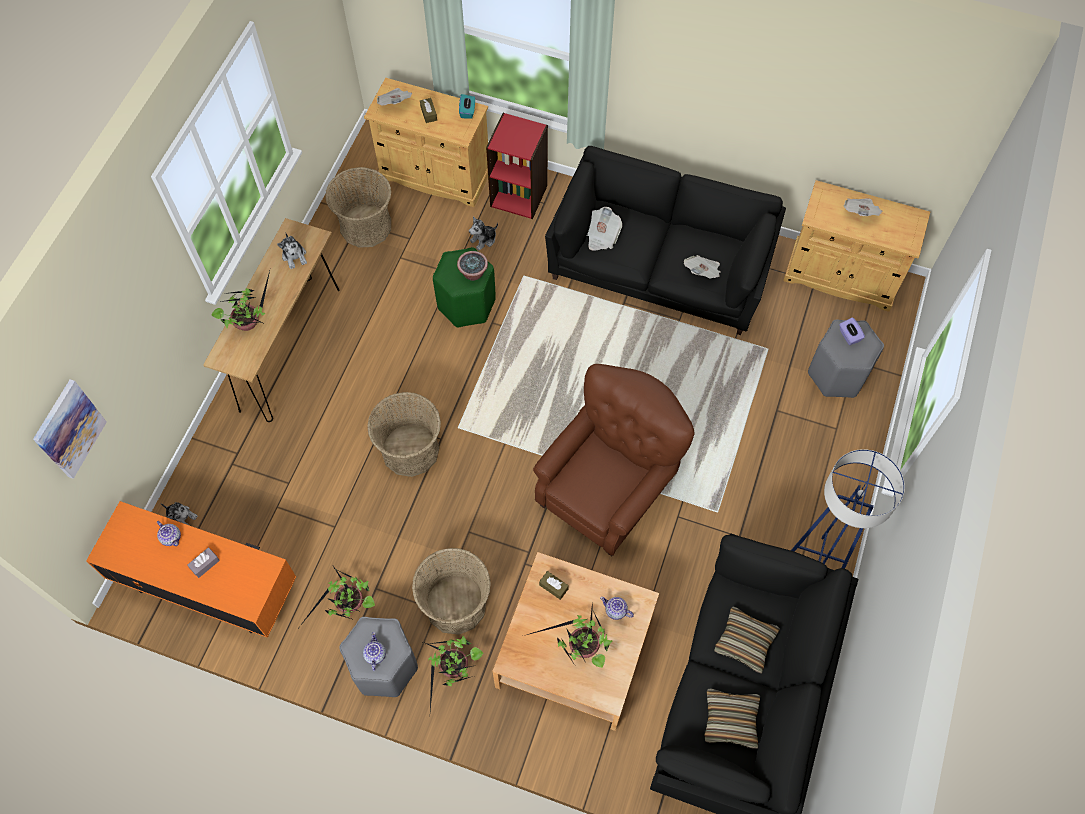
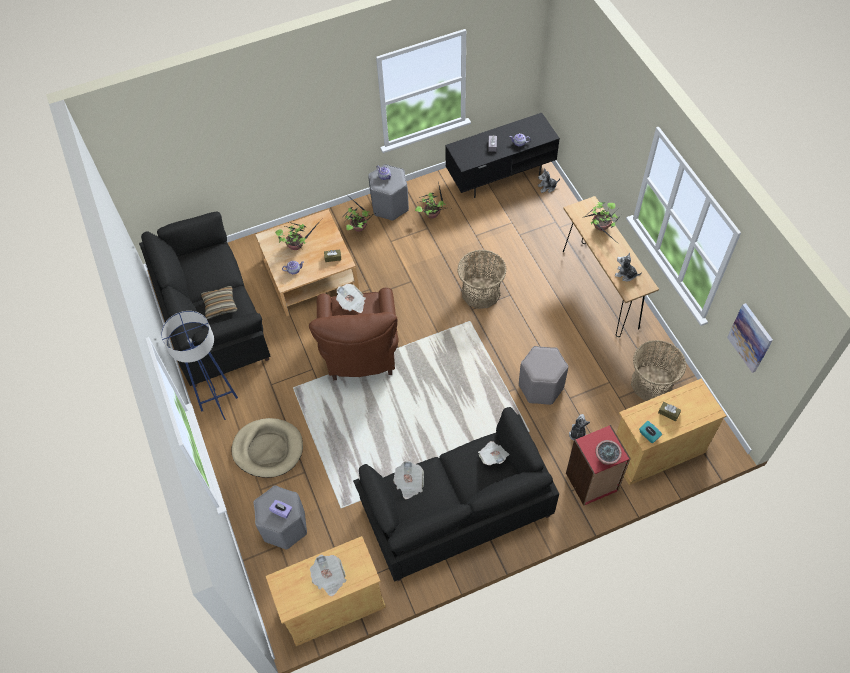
camera: 140 degrees right, 5 degrees down
(69, 429) = (574, 78): picture -> picture (750, 337)
(207, 587) = (500, 174): orange tv stand -> black tv stand
(395, 103) = (696, 402): newspaper -> newspaper (352, 303)
(455, 604) = (384, 249): basket -> none
(467, 304) = (541, 387): green stool -> grey stool
(473, 273) = (537, 366): potted plant -> potted plant (606, 458)
(730, 720) = (202, 270): pillow -> none
(797, 464) = (268, 449): none -> beige dog bed

